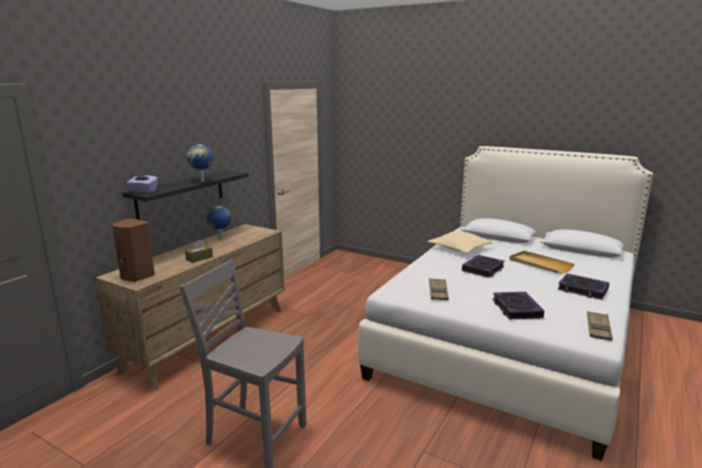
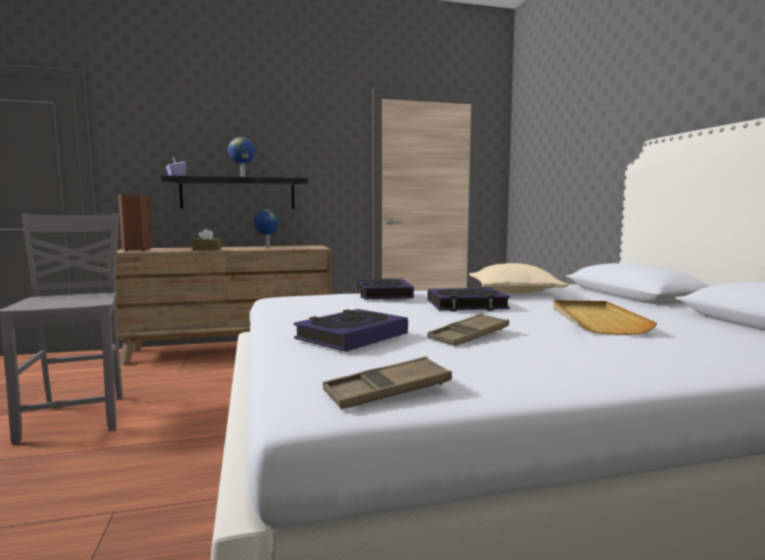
camera: 45 degrees right, 10 degrees down
(438, 292) = (319, 304): brown tray -> brown tray (469, 336)
(582, 290) = (569, 354): book -> book (383, 294)

